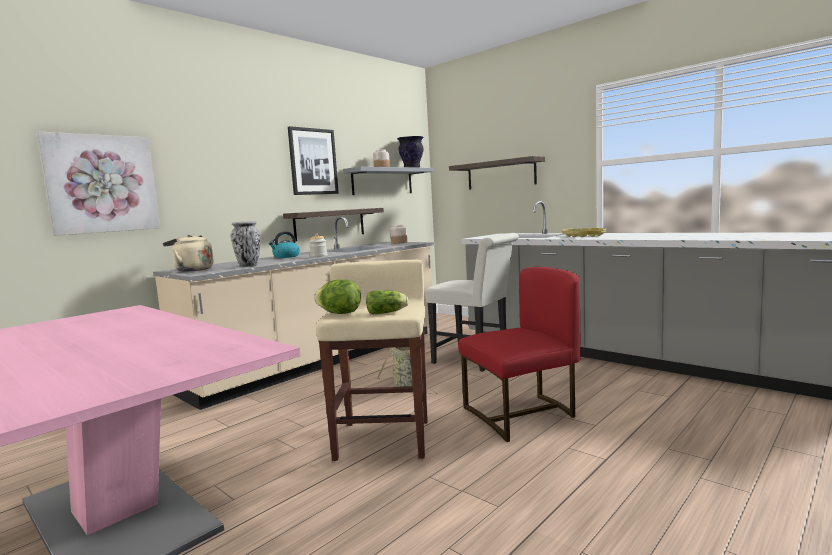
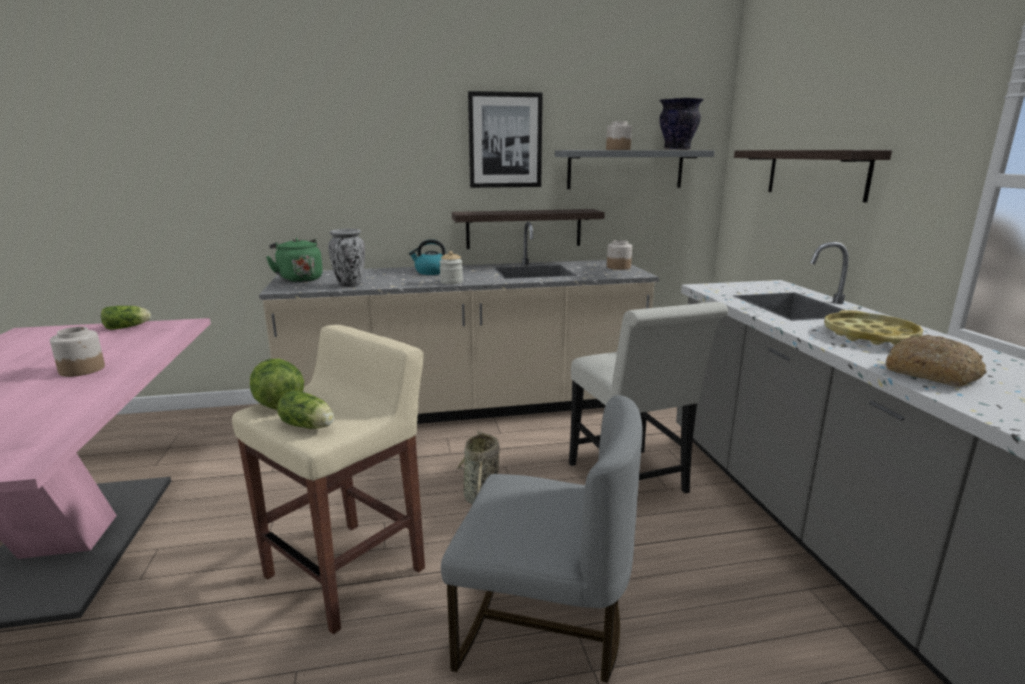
camera: 35 degrees right, 10 degrees up
(76, 318) = (128, 327): none -> lettuce
(101, 184) = (227, 171): picture -> none
(131, 331) = (82, 369): none -> jar
(191, 270) = (299, 279): beige kettle -> green kettle
(522, 415) = (542, 628): red chair -> grey chair
(629, 237) = (932, 374): none -> bread

